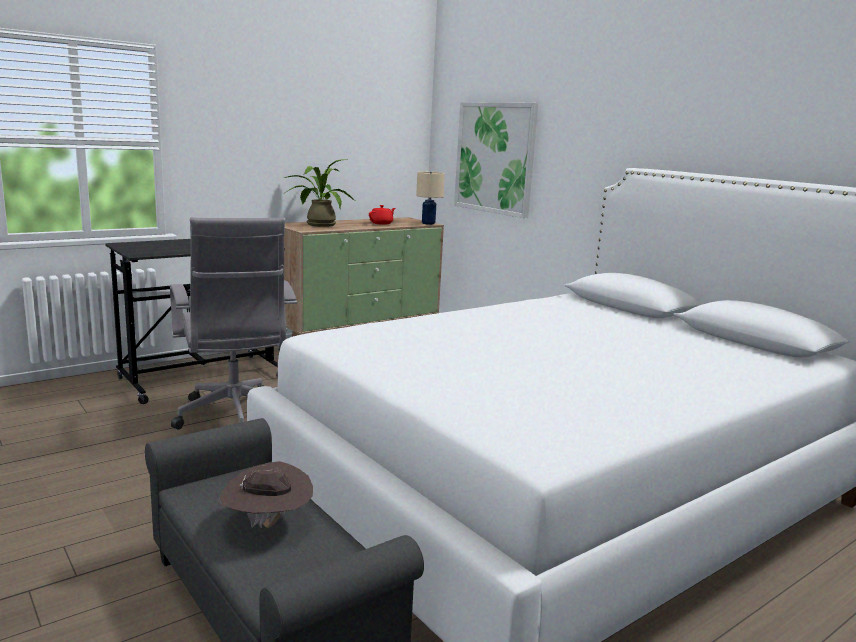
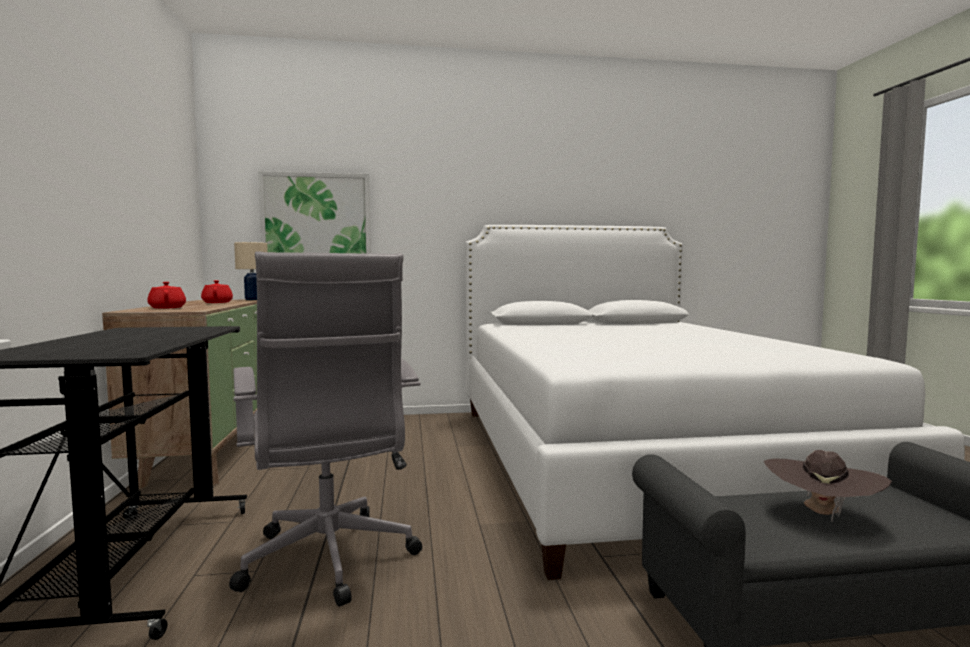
camera: 60 degrees left, 10 degrees down
(235, 417) = (329, 562): grey office chair -> grey office chair turned 60 degrees clockwise
(318, 224) = (167, 308): potted plant -> red teapot

